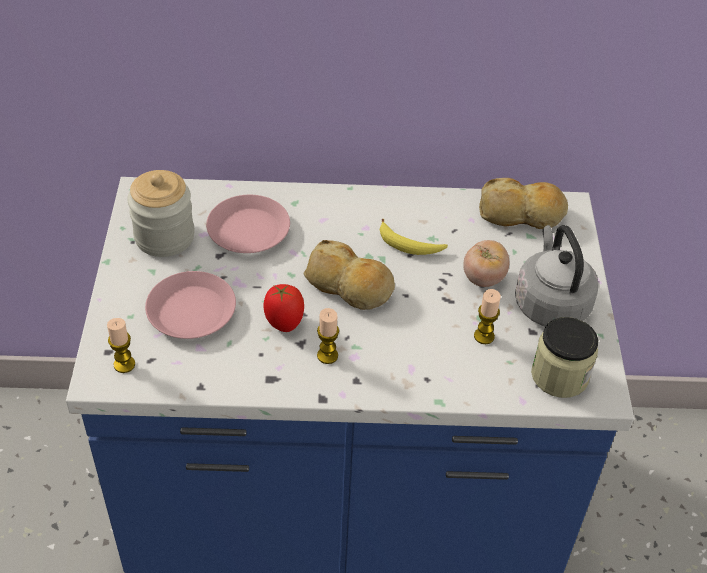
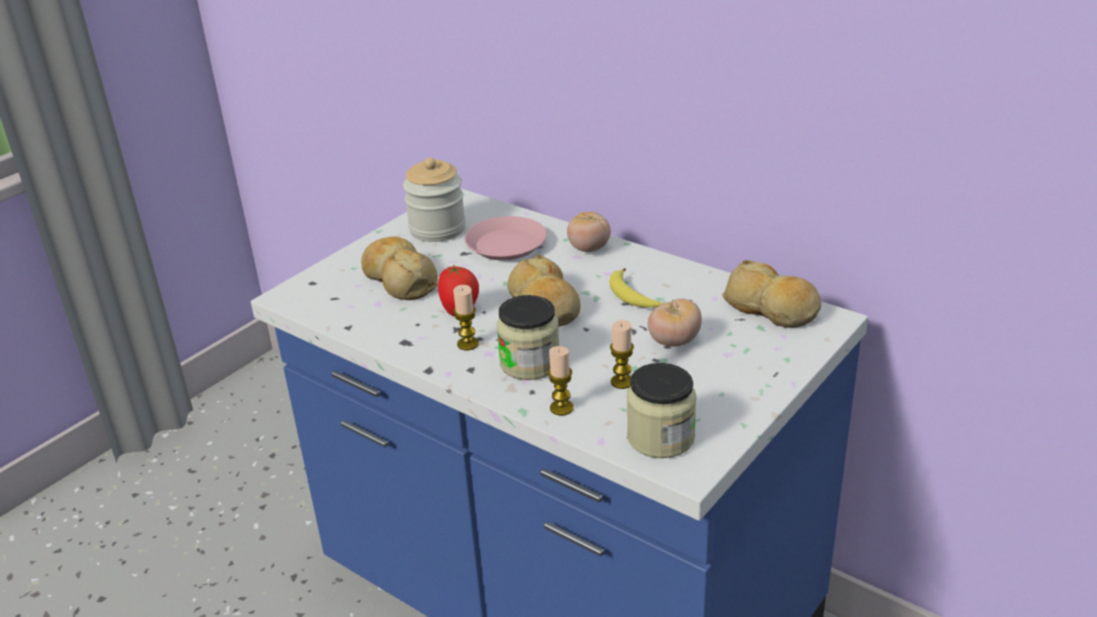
camera: 40 degrees right, 15 degrees down
(124, 364) = (313, 294): candle -> candle (561, 408)
(192, 311) = (400, 280): pink plate -> bread
(325, 206) = (589, 249): none -> tomato
(397, 351) = (530, 363): none -> jar
(550, 303) = (719, 382): grey kettle -> none

